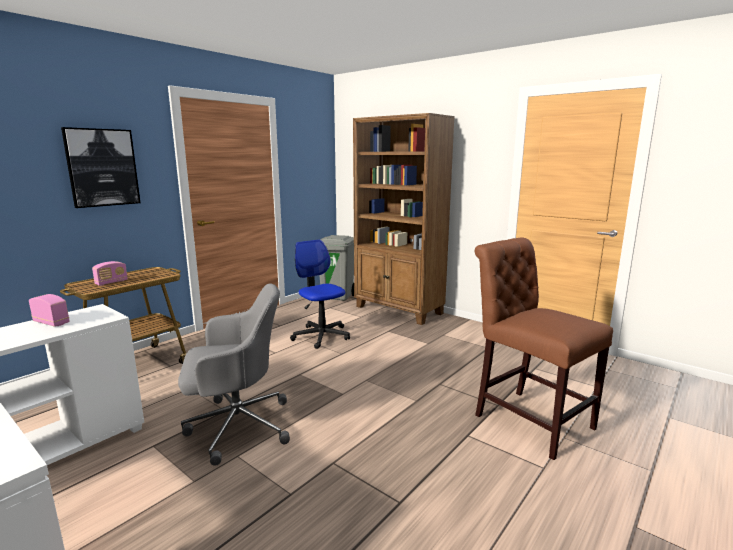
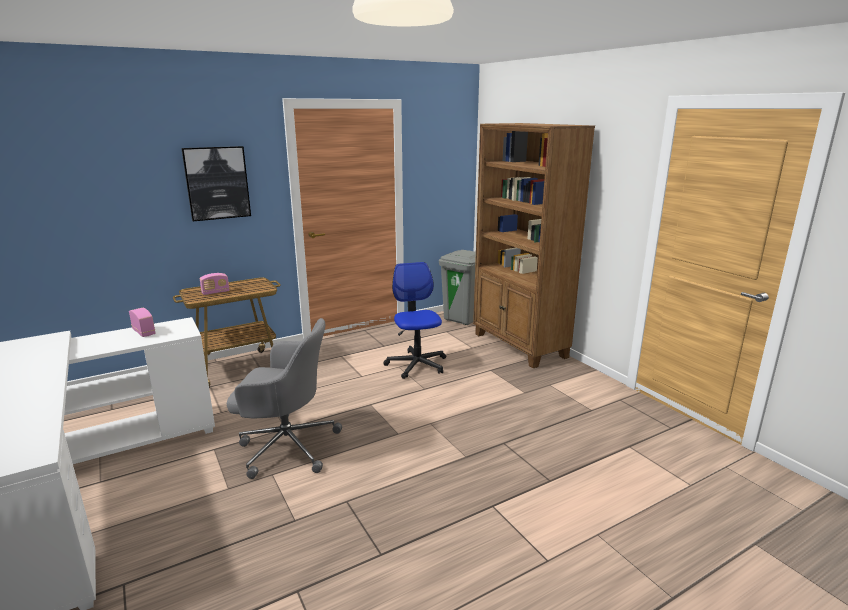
camera: 20 degrees right, 5 degrees up
(528, 418) = (573, 503): brown chair -> none

